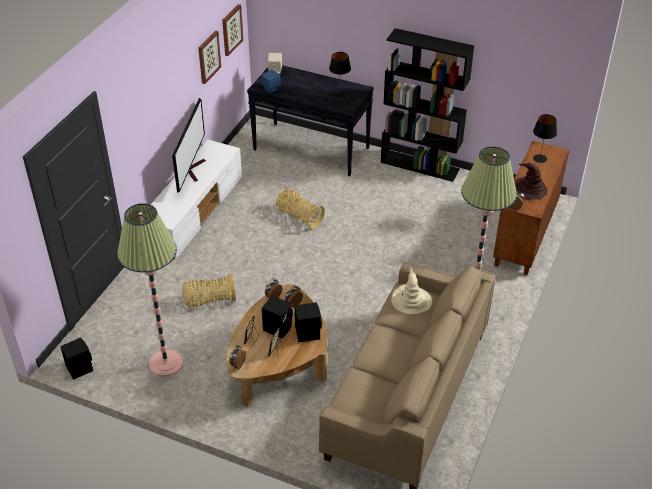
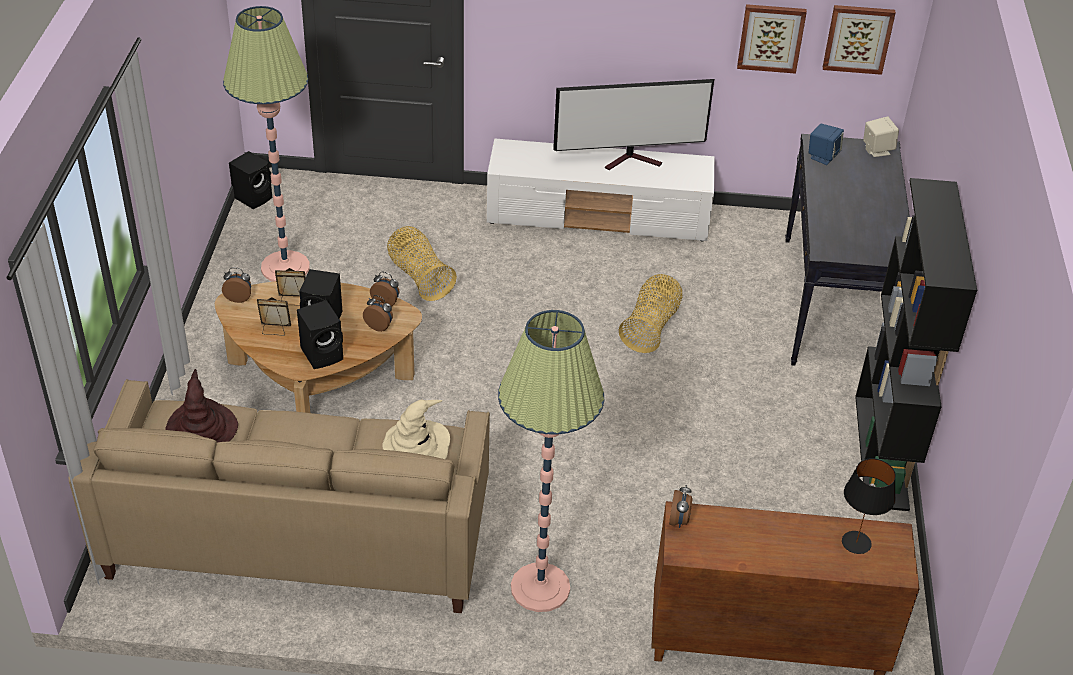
camera: 70 degrees right, 0 degrees up
(339, 94) = (863, 233): black table lamp -> none
(529, 189) = (746, 536): brown hat -> brown hat (201, 427)

